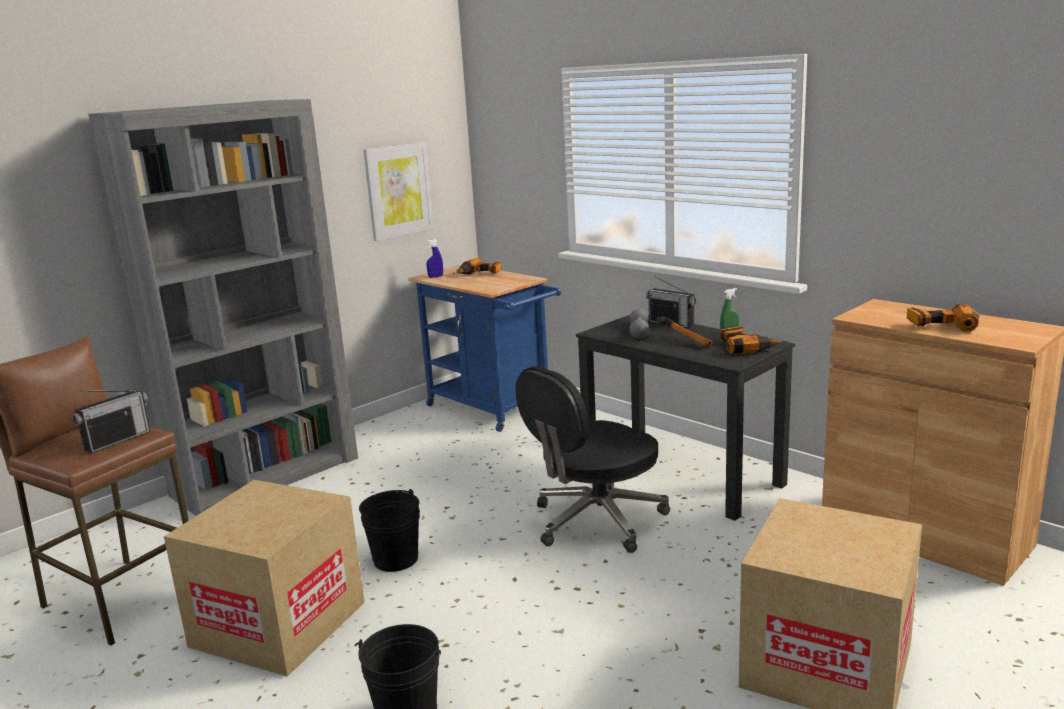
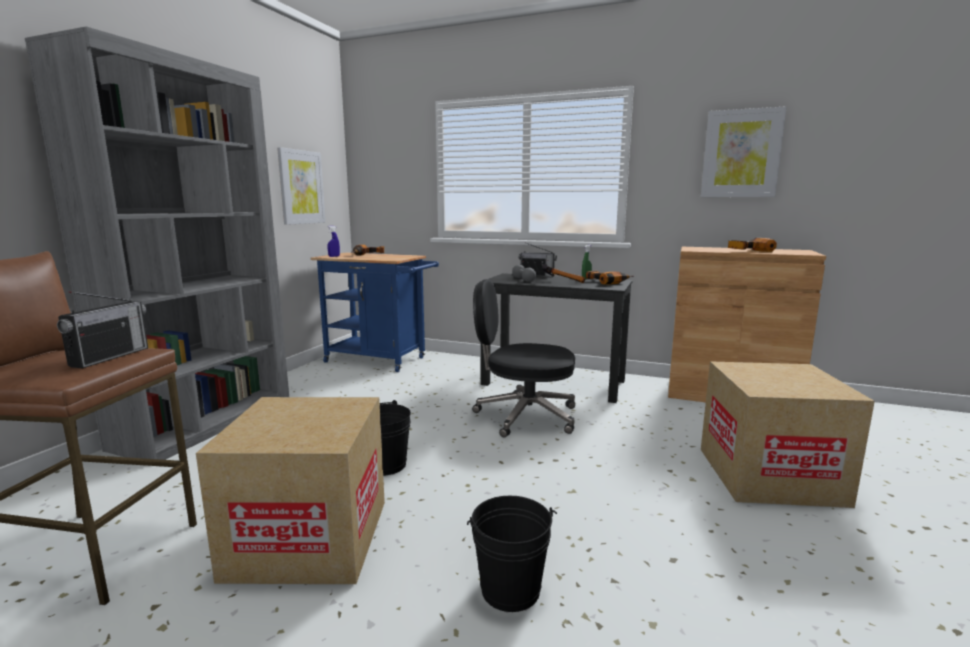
camera: 25 degrees left, 5 degrees down
(596, 521) = (524, 416): black office chair -> black office chair turned 75 degrees clockwise
(960, 165) = (741, 154): none -> picture

